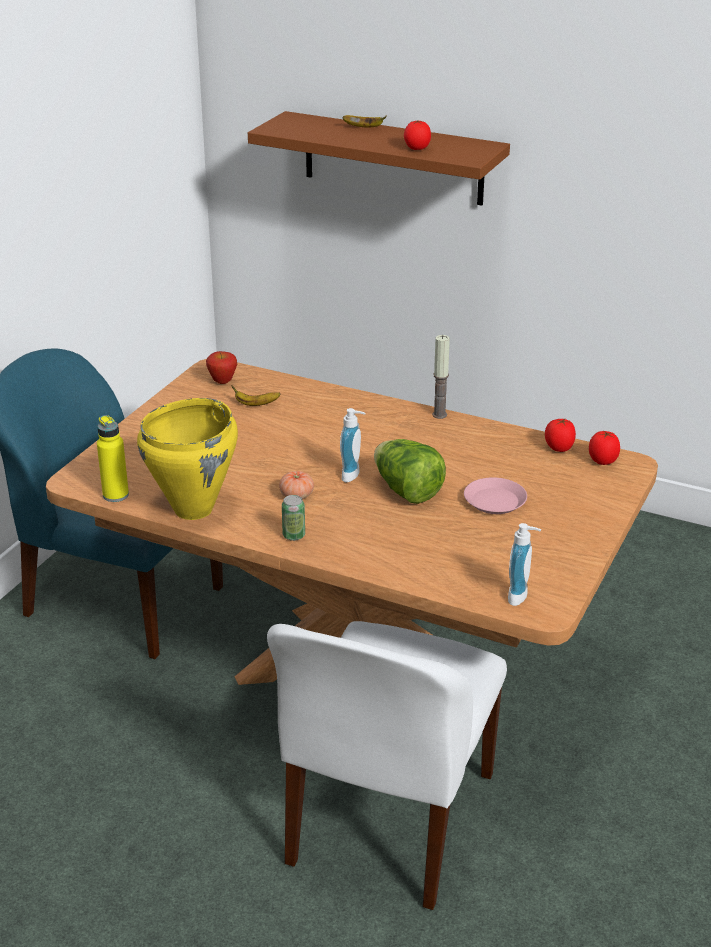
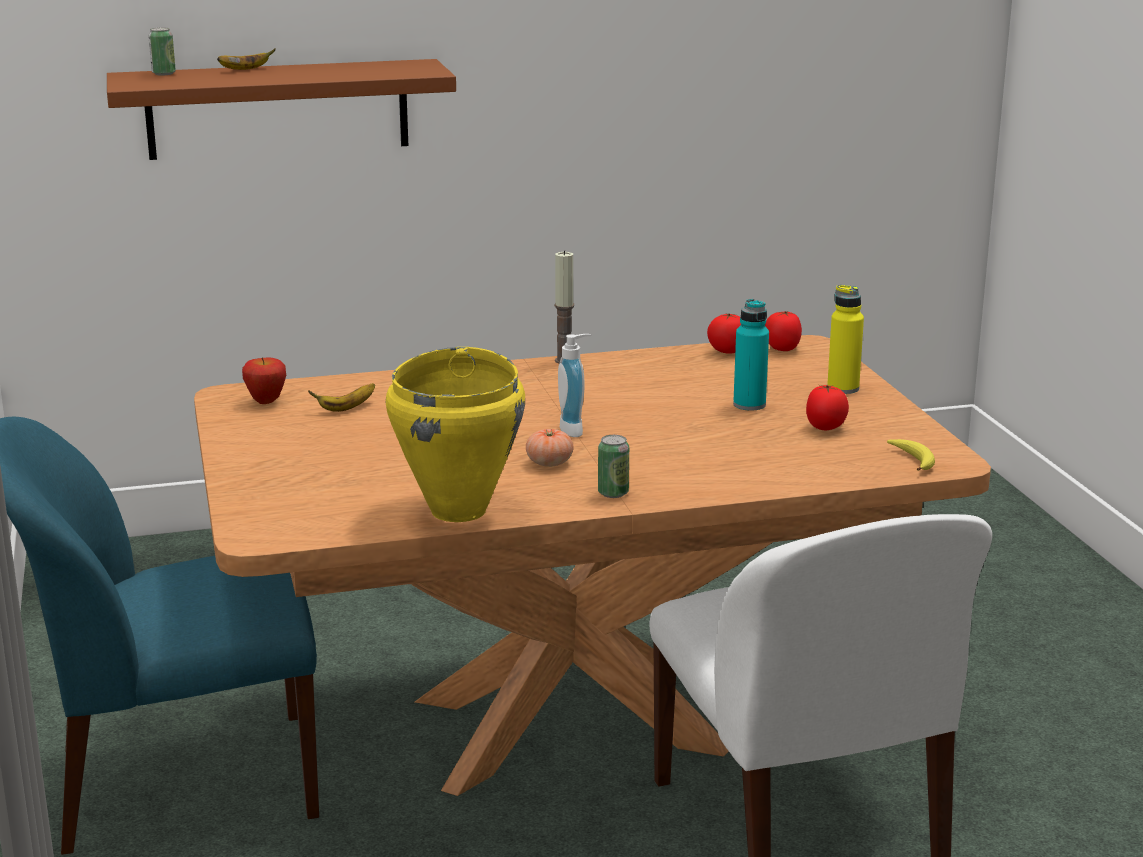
camera: 40 degrees left, 10 degrees down
(115, 495) = (338, 530): yellow bottle -> yellow bottle (843, 388)
(311, 120) = (163, 73): none -> can
(406, 491) = (653, 424): lettuce -> none
(416, 149) = (350, 74): tomato -> tomato (825, 428)
(495, 501) = (749, 405): pink plate -> turquoise bottle
(521, 597) = (912, 460): soap dispenser -> banana

